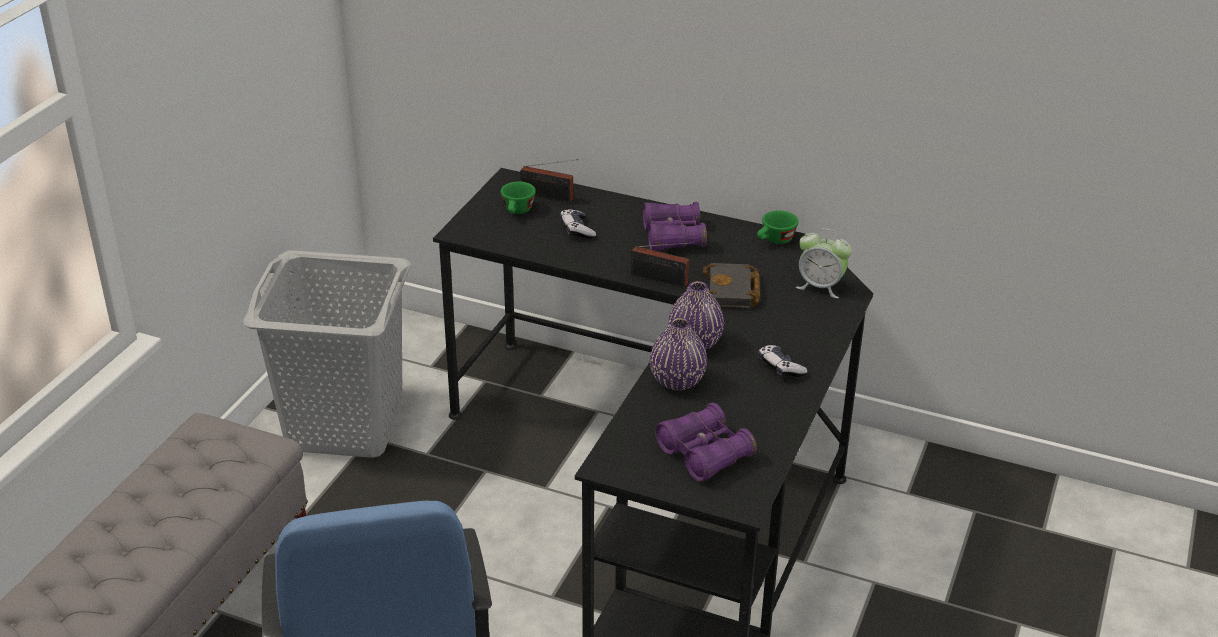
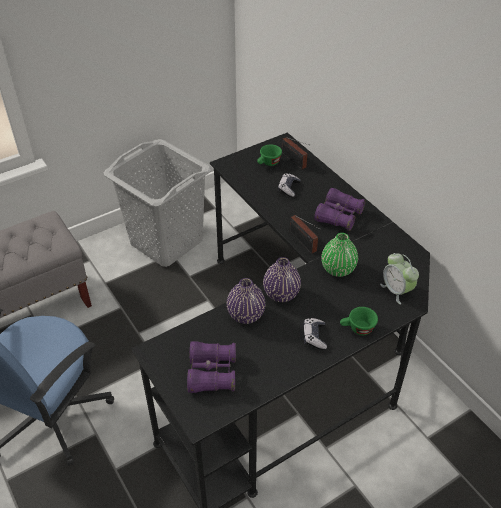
camera: 35 degrees right, 10 degrees up
(733, 292) = (338, 269): black book -> green vase
(775, 241) = (399, 245): green cup -> green cup (357, 329)

